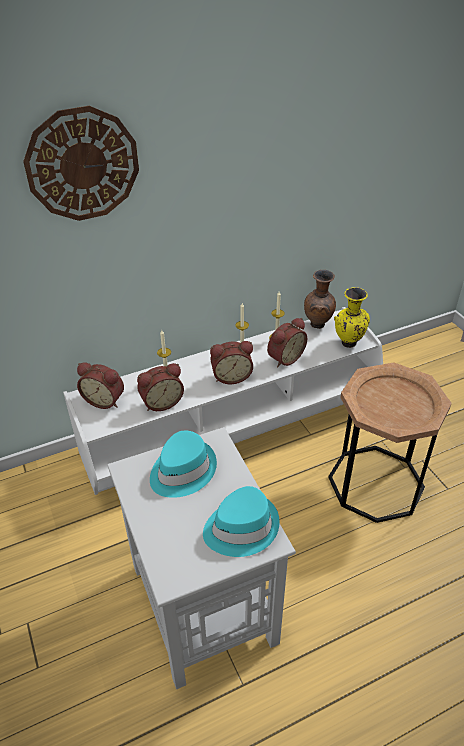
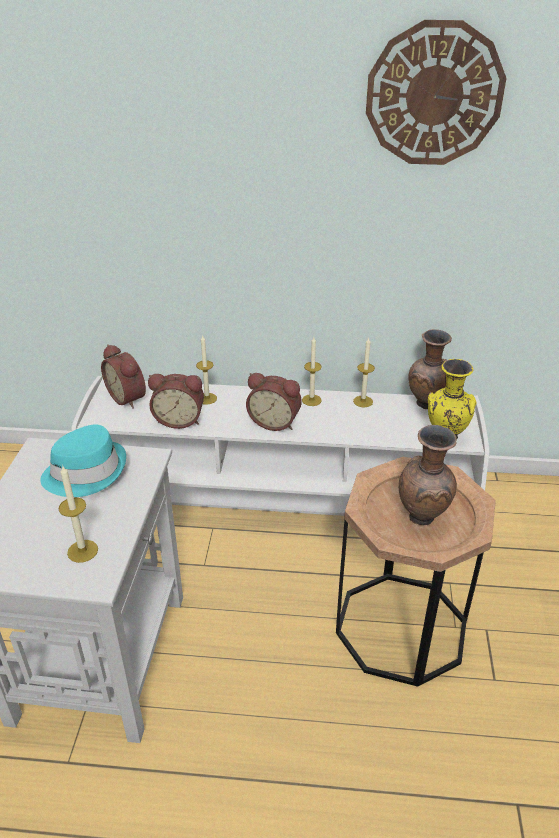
camera: 30 degrees right, 5 degrees down
(82, 165) = (137, 114): wall clock -> wall clock (434, 95)
(241, 527) = (82, 551): turquoise hat -> candle
(284, 358) = (352, 424): alarm clock -> none
(400, 405) = (423, 518): none -> brown vase

